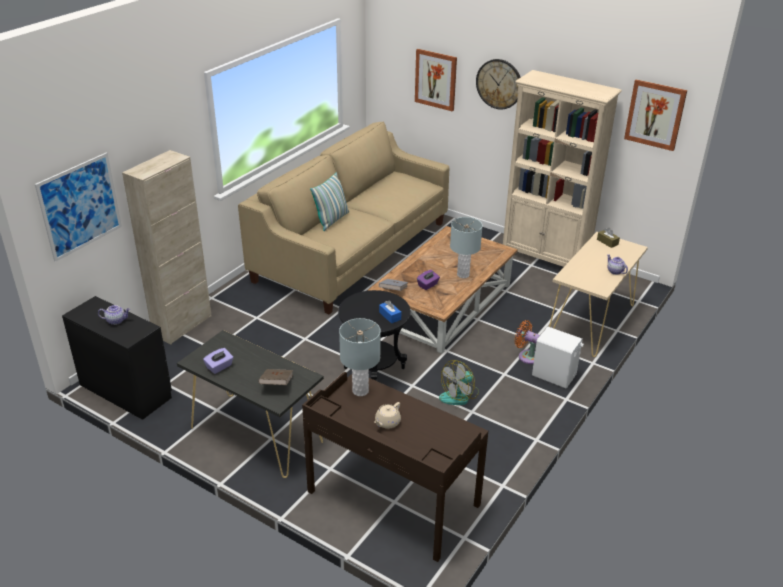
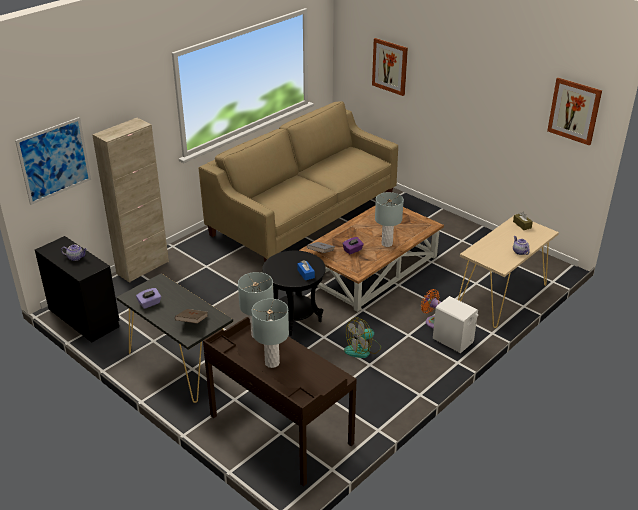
camera: 10 degrees right, 0 degrees up
(332, 220) = (282, 186): pillow -> none
(387, 422) = (272, 363): beige teapot -> grey table lamp
(499, 84) = (442, 74): wall clock -> none
(545, 258) = (477, 235): beige bookcase -> none

